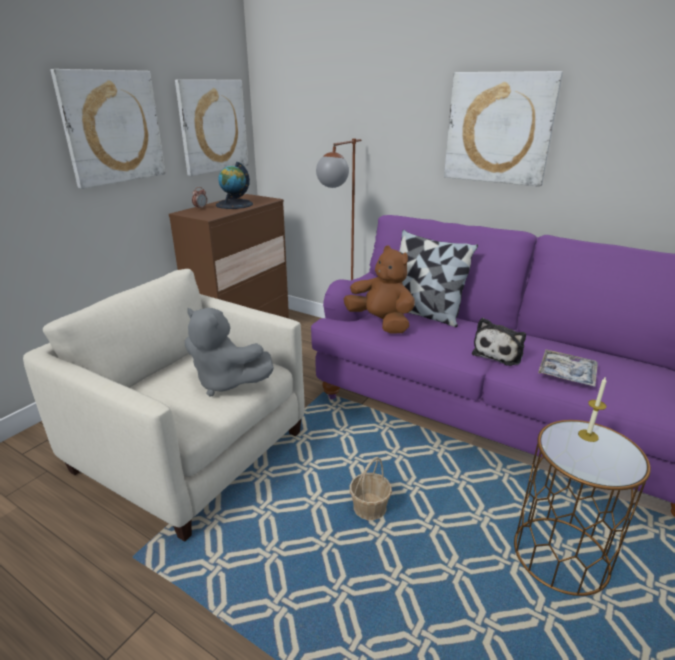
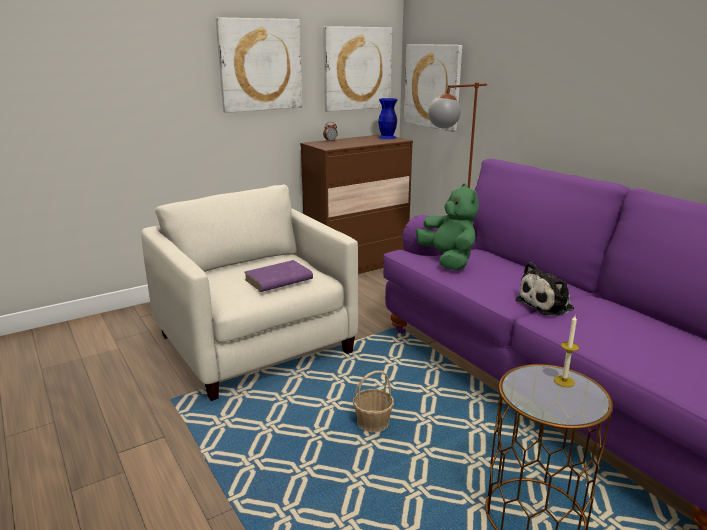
camera: 25 degrees right, 5 degrees down
(226, 382) = (278, 280): grey plush toy -> purple book
(234, 204) = (362, 141): globe -> none
(254, 198) = (387, 137): none -> blue vase
(381, 323) = (448, 260): brown plush toy -> green plush toy
(423, 313) = (501, 260): pillow -> none
(499, 128) = (616, 74): picture -> picture (432, 86)
(566, 373) = (602, 333): tray -> none

